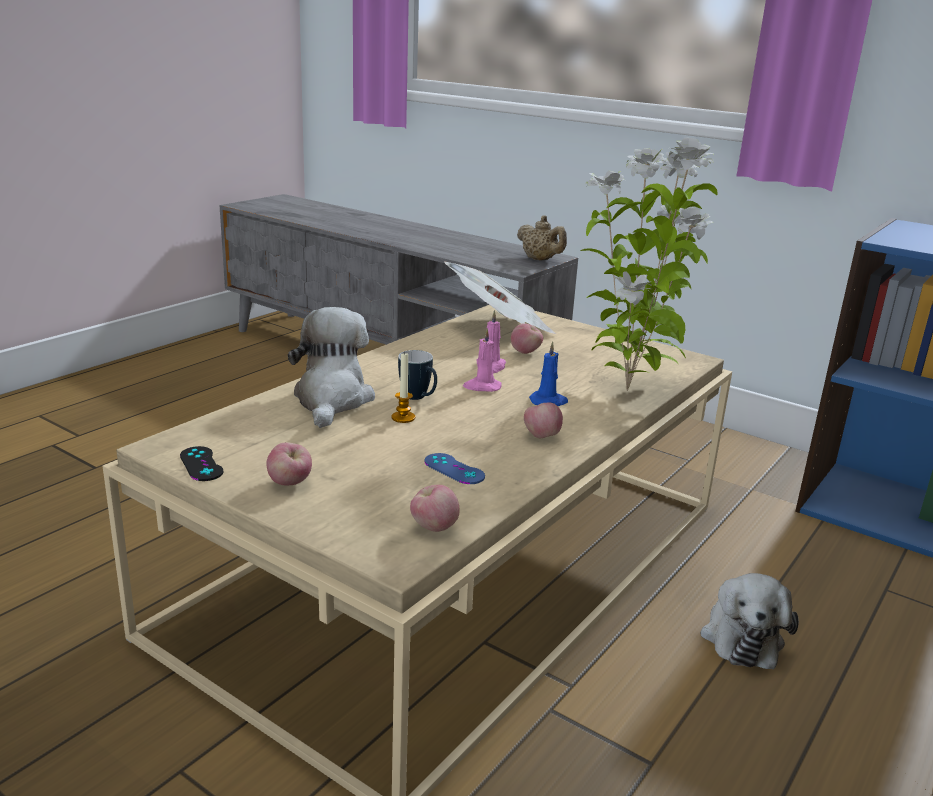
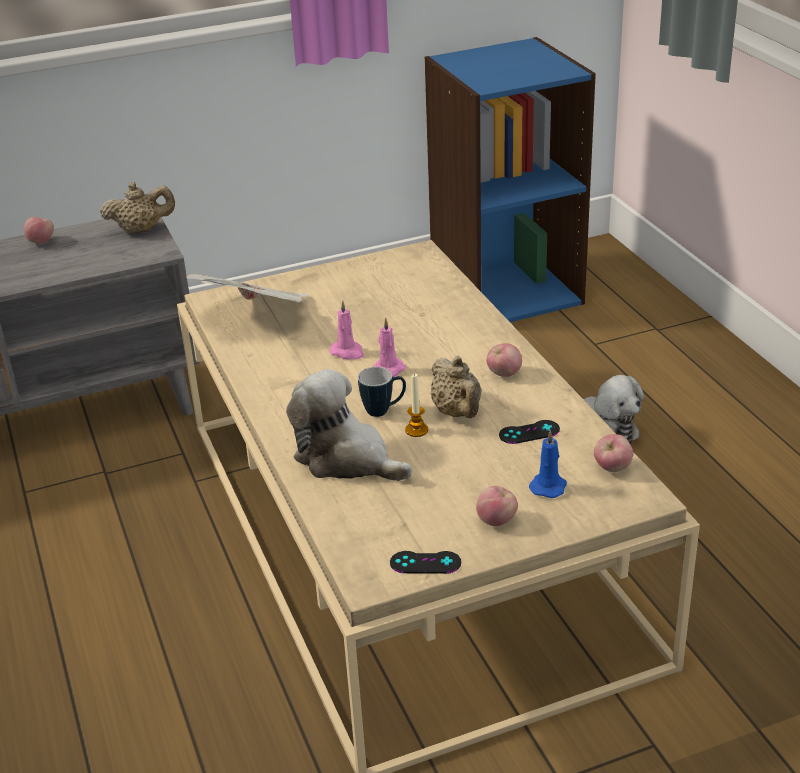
camera: 55 degrees left, 10 degrees up
(450, 429) = (457, 412): none -> beige teapot
(454, 469) = (529, 432): blue game controller -> black game controller
(526, 352) = (332, 324): apple -> apple (41, 242)
(548, 401) = (444, 348): blue candle -> blue candle (548, 486)
(630, 389) = (452, 303): potted plant -> none

